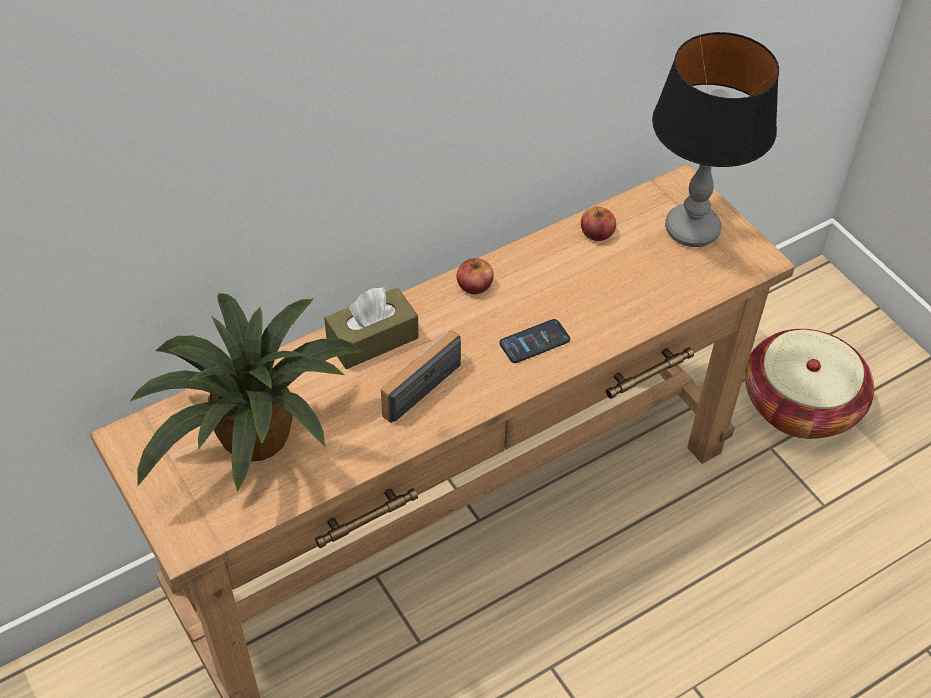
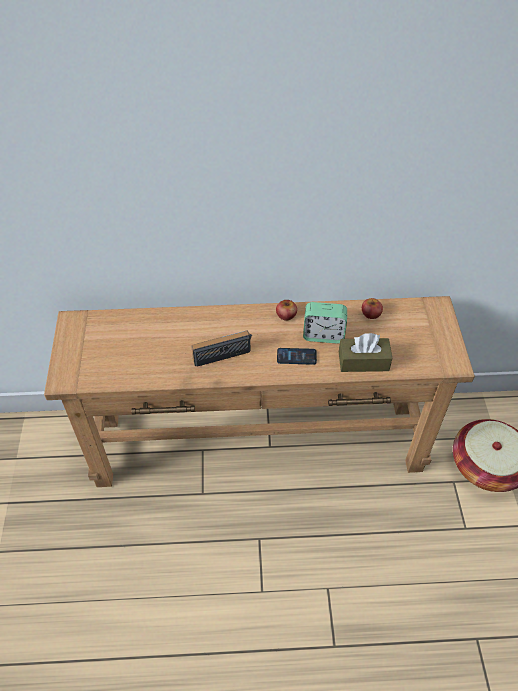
camera: 30 degrees right, 0 degrees up
(253, 441) = (125, 346): potted plant -> none
(372, 339) = (216, 321): brown tissue box -> brown tissue box (363, 361)
(551, 293) = (323, 335): none -> alarm clock
(691, 229) = (426, 332): table lamp -> none

